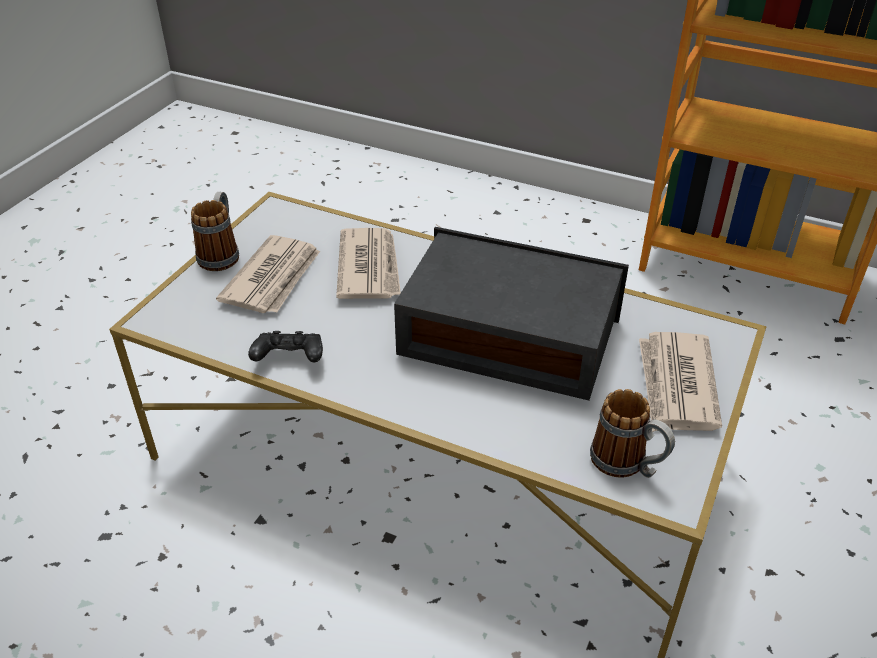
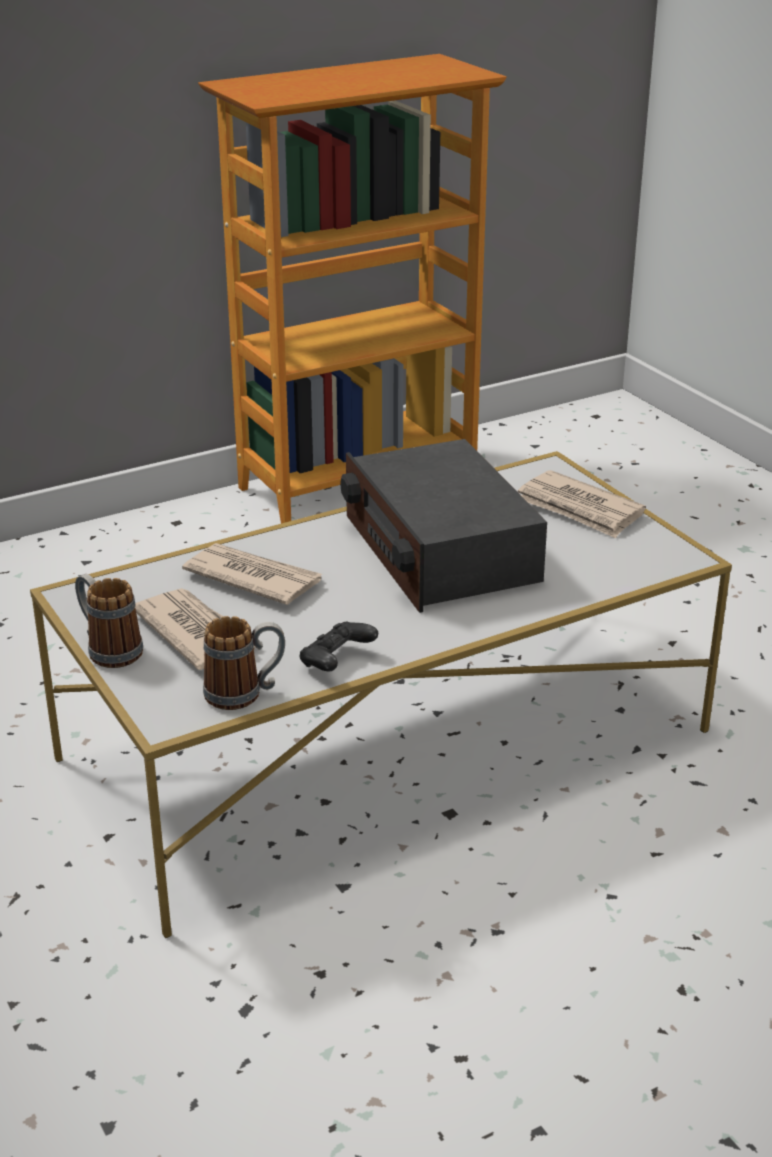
camera: 55 degrees left, 10 degrees down
(509, 336) = (439, 550): radio -> radio turned 75 degrees counterclockwise
(627, 465) = (637, 561): mug -> mug (245, 693)

